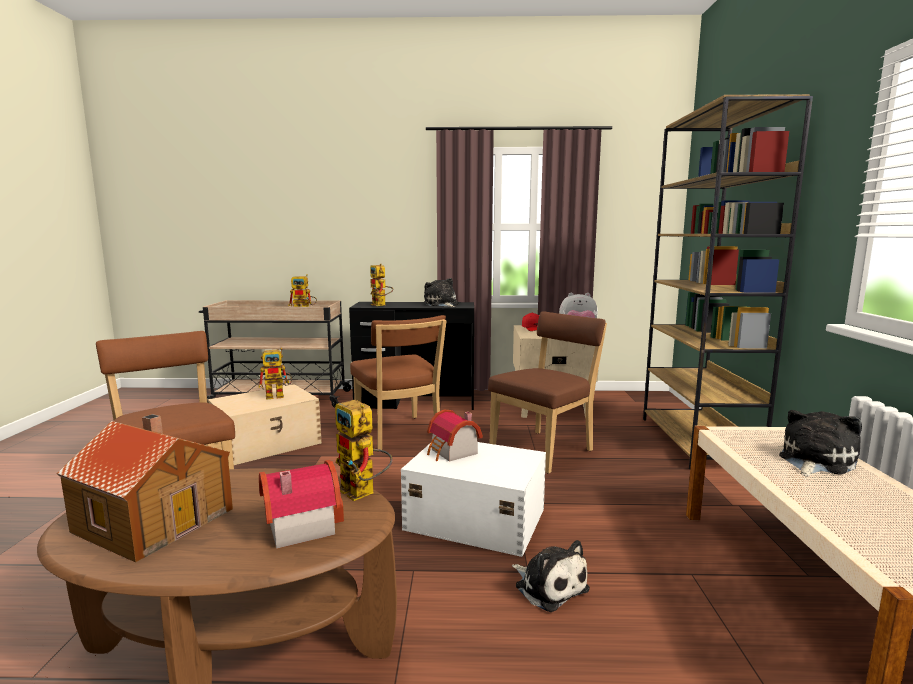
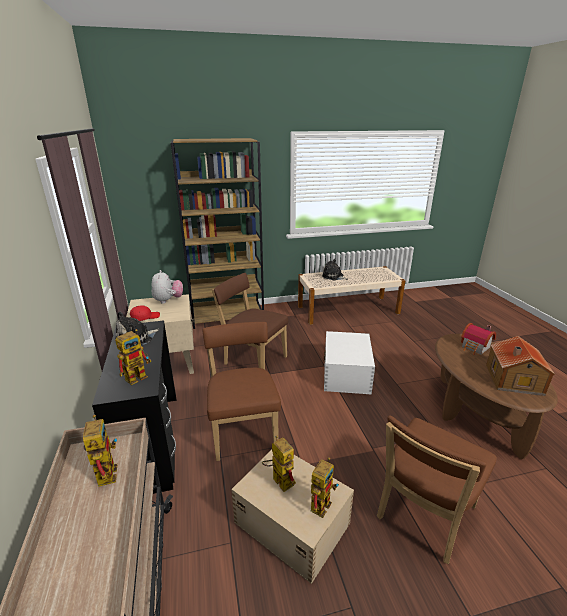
camera: 105 degrees left, 15 degrees up
(363, 493) = (443, 341): toy robot -> toy robot (321, 501)
(399, 434) = (244, 430): brown chair -> brown chair turned 60 degrees counterclockwise
(452, 453) = (345, 355): toy house -> none
(549, 586) = (379, 352): plush toy -> none

